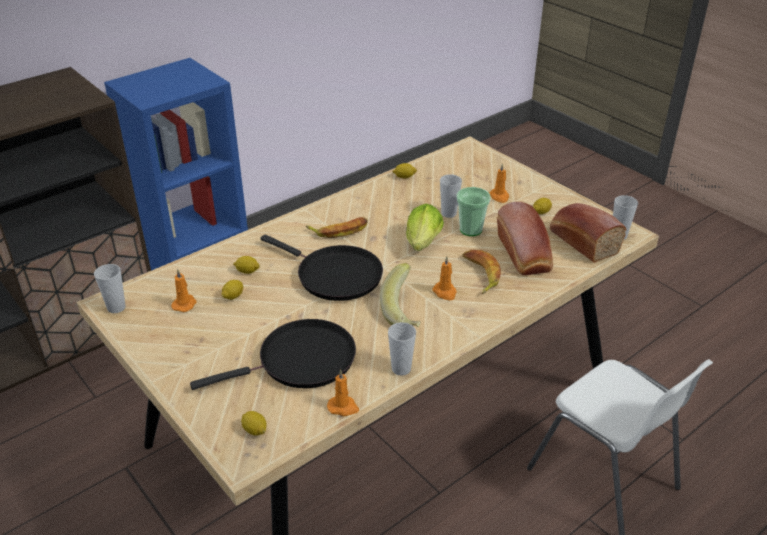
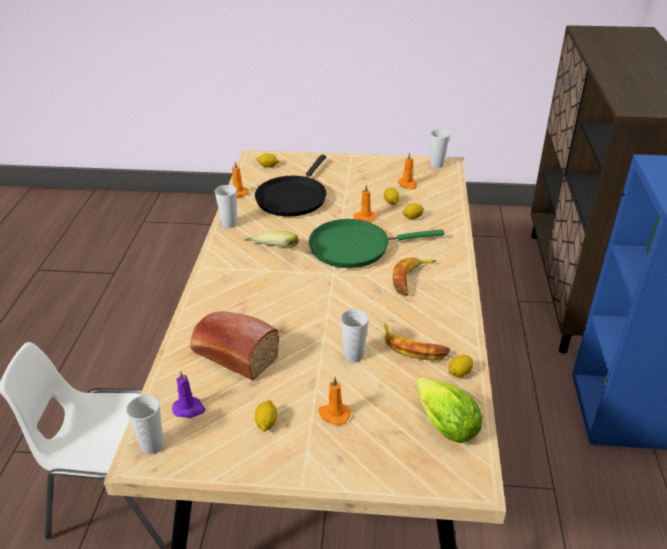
camera: 135 degrees right, 0 degrees up
(334, 275) = (355, 247): black frying pan -> green frying pan
(422, 245) = (330, 308): lettuce -> lettuce (442, 422)
(445, 292) = (260, 281): orange candle -> orange candle (364, 217)
(470, 230) = (310, 350): cup -> none
(480, 274) = (251, 311): banana -> banana (413, 347)
(581, 241) = (189, 409): bread -> purple candle

